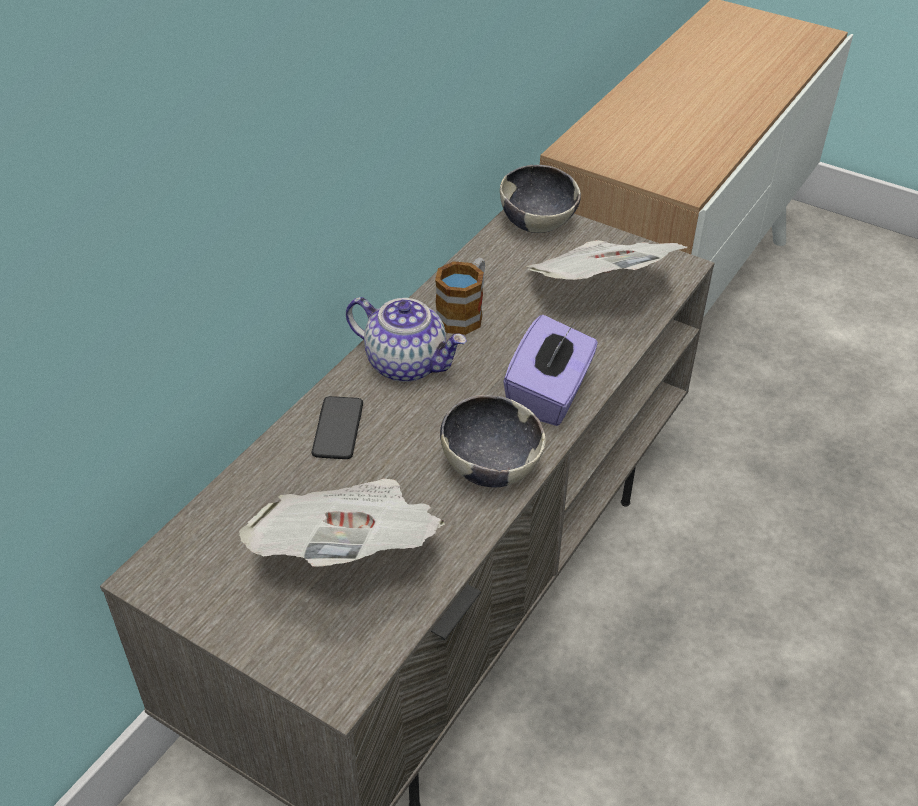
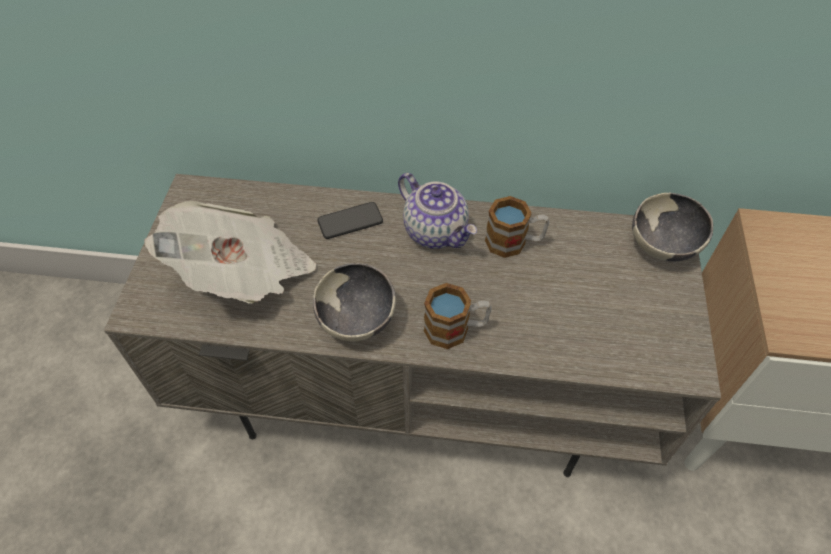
camera: 65 degrees right, 10 degrees up
(407, 363) = (436, 231): teapot -> teapot turned 45 degrees counterclockwise
(549, 395) = (456, 329): purple tissue box -> mug
(600, 290) = (608, 320): newspaper -> none

